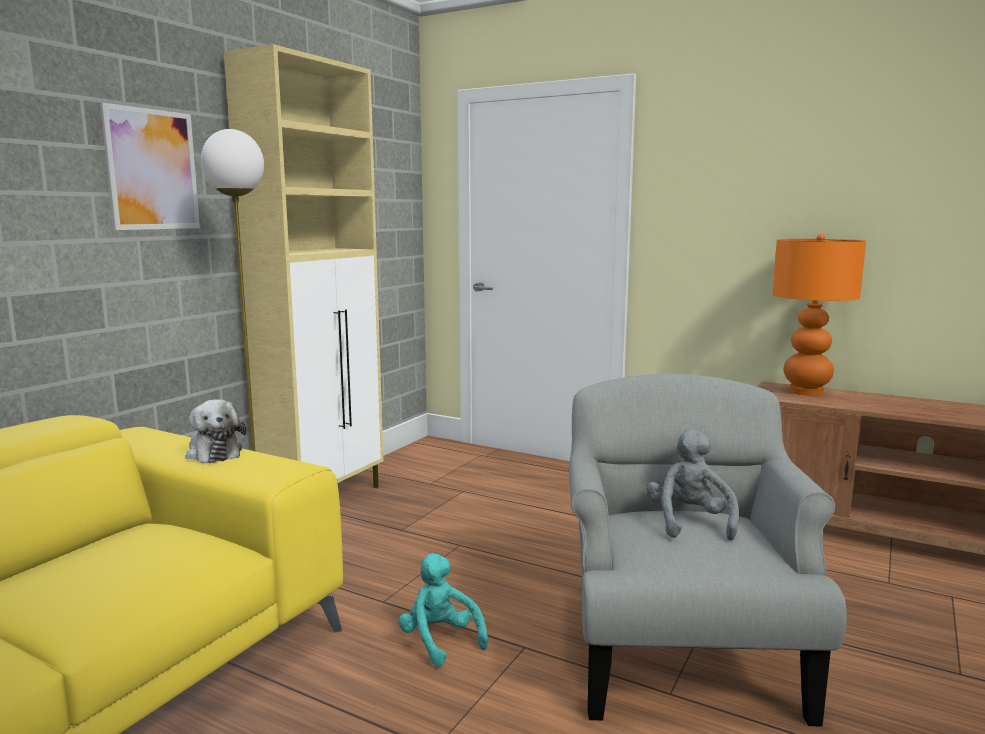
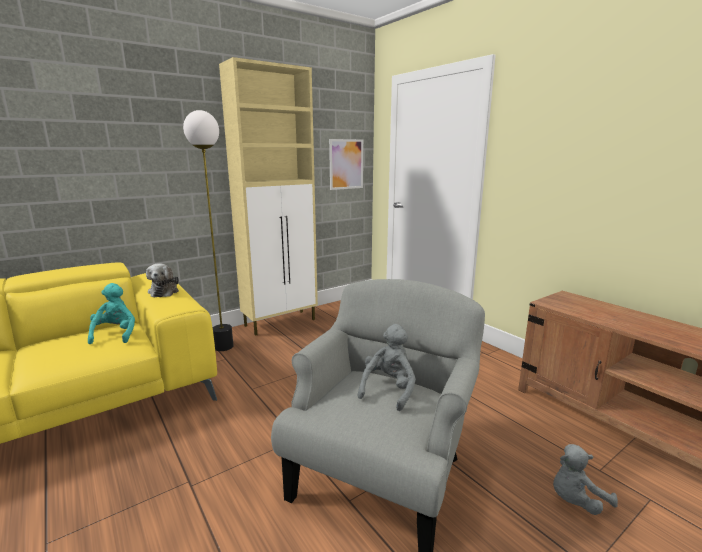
camera: 25 degrees right, 5 degrees up
(152, 170) = (173, 134): picture -> picture (346, 164)
(440, 641) = (256, 421): turquoise plush toy -> turquoise plush toy (115, 334)
(807, 392) = (587, 304): orange table lamp -> none
(894, 618) = (576, 501): none -> grey plush toy

